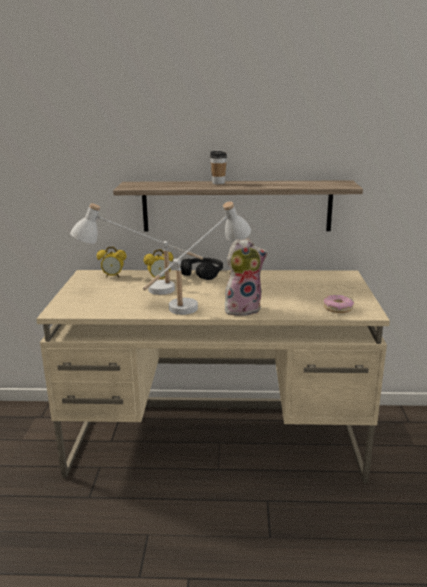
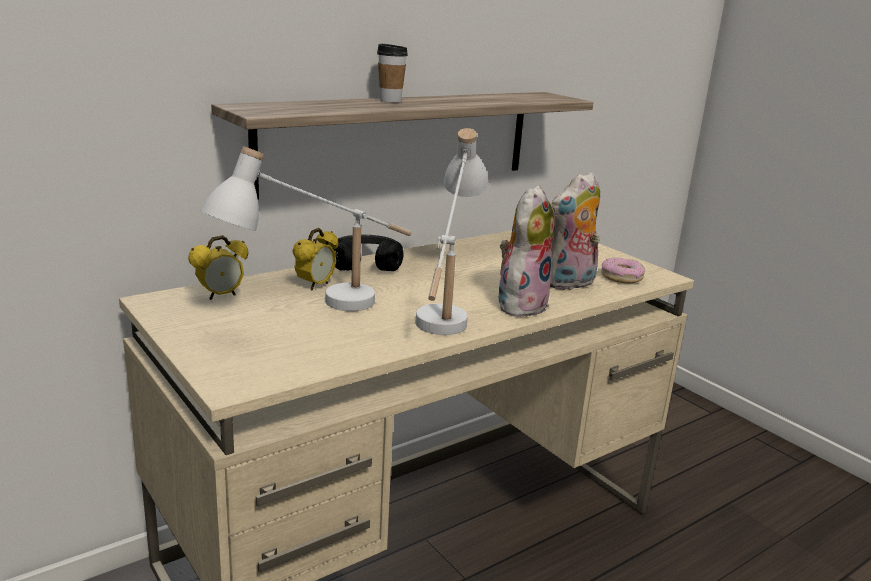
camera: 40 degrees left, 0 degrees up
(295, 305) = (570, 284): none -> plush toy

